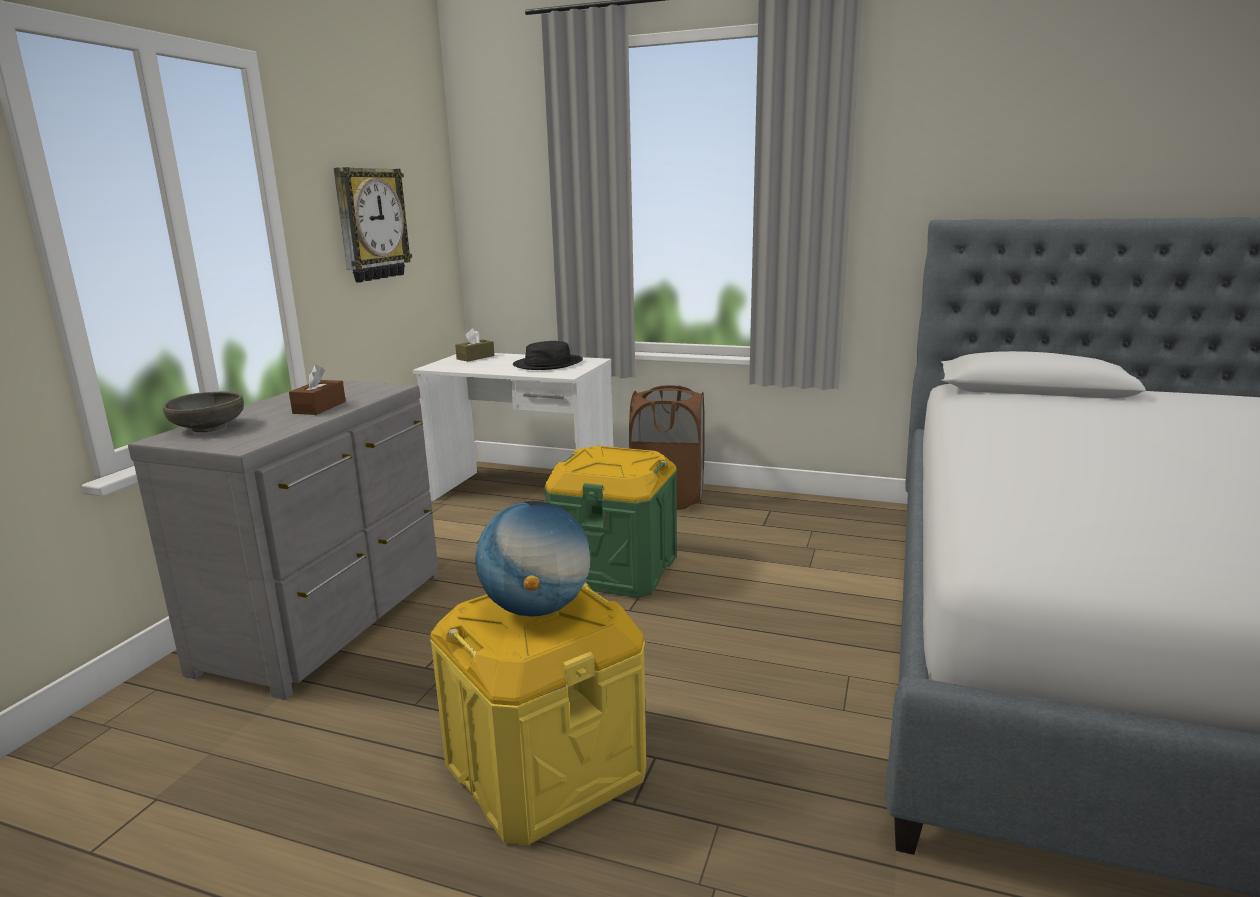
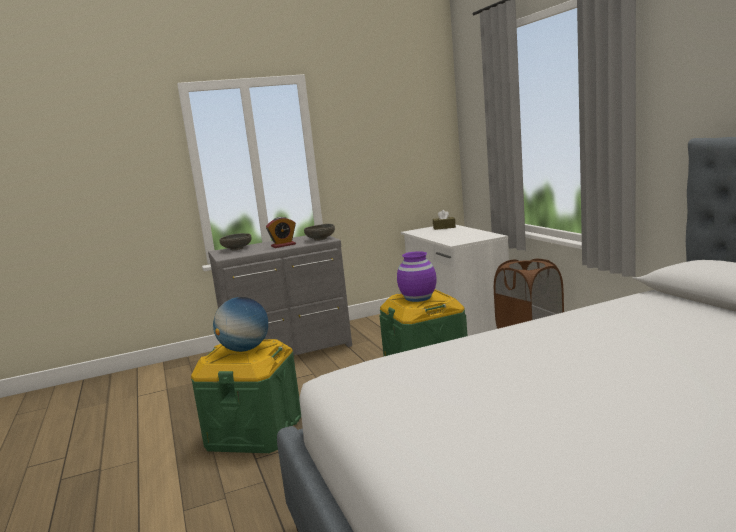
camera: 50 degrees right, 5 degrees down
(319, 407) = (283, 245): brown tissue box -> alarm clock
(369, 388) = (320, 239): none -> grey bowl
(370, 224) = (379, 150): wall clock -> none
(544, 768) = (254, 432): yellow storage box -> green storage box
(548, 364) = (465, 235): black hat -> none
(609, 461) = (418, 298): none -> purple vase

